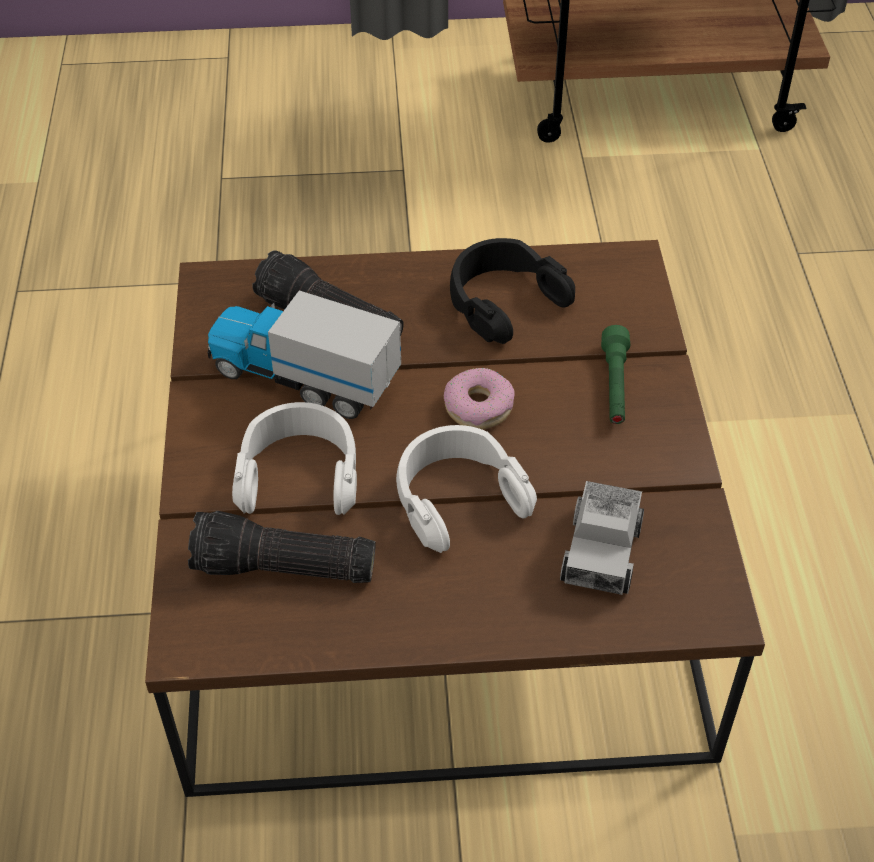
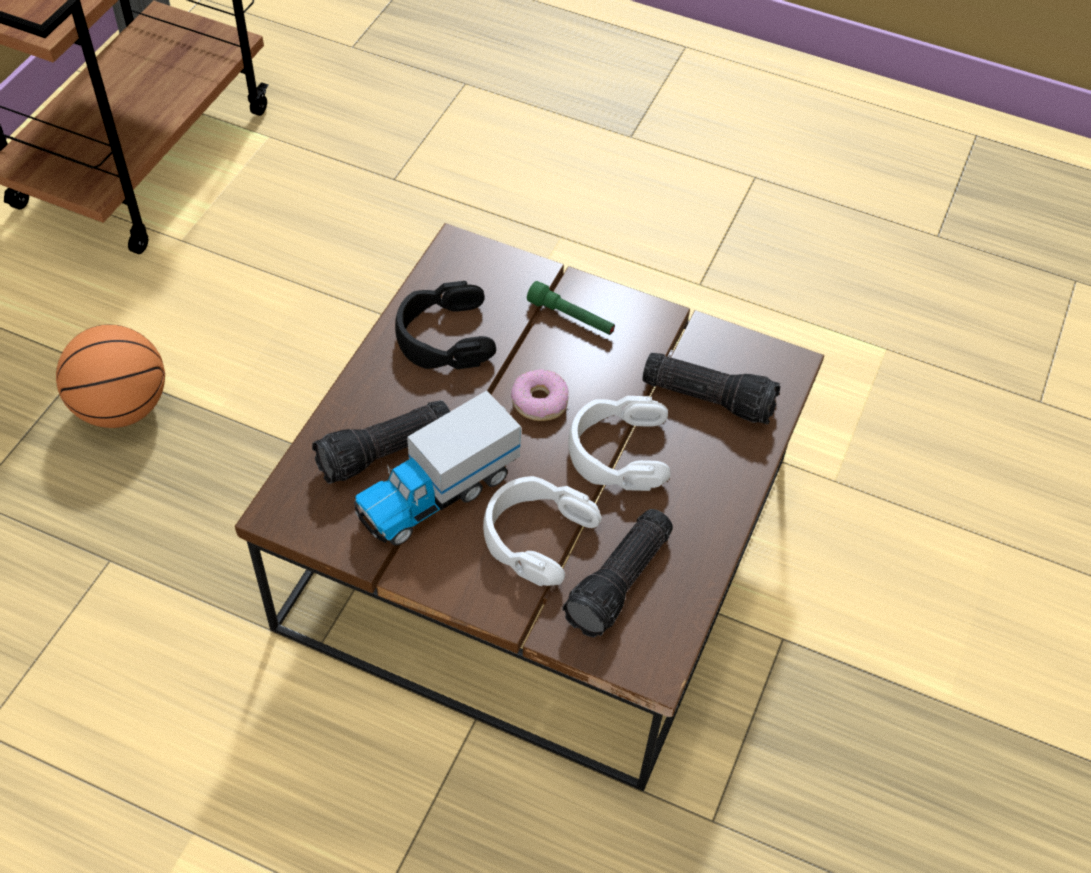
camera: 65 degrees left, 5 degrees up
(372, 212) = (122, 408): none -> basketball
(601, 551) = (710, 396): toy truck -> flashlight

